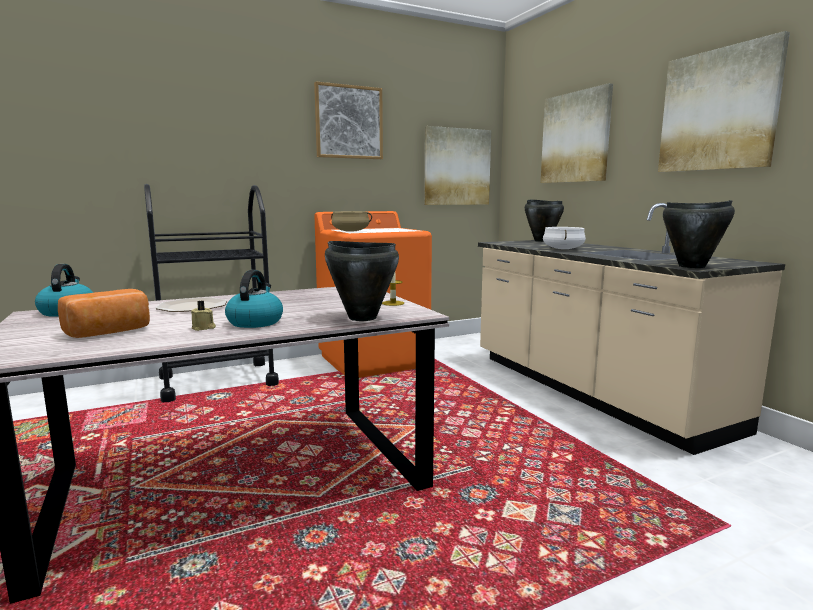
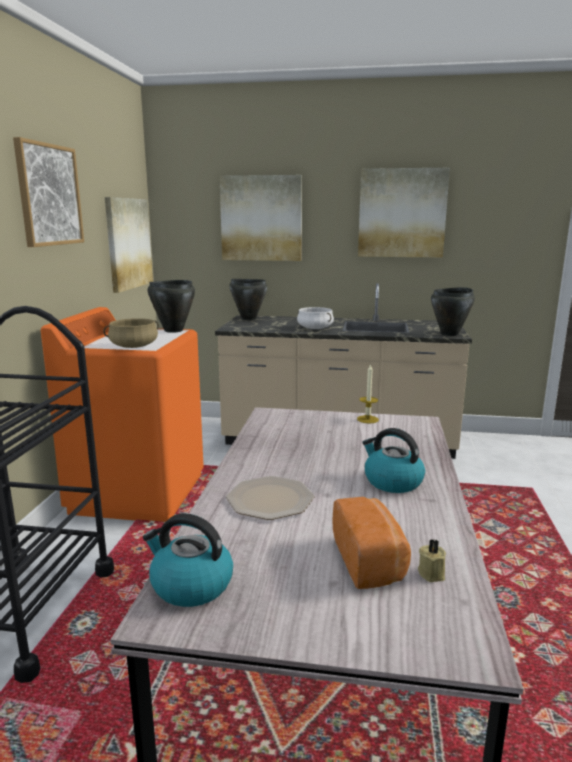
camera: 55 degrees left, 5 degrees up
(204, 328) = (397, 508): beige candle -> beige candle (432, 573)
(362, 317) = (416, 441): black cooking pot -> black cooking pot (173, 330)

